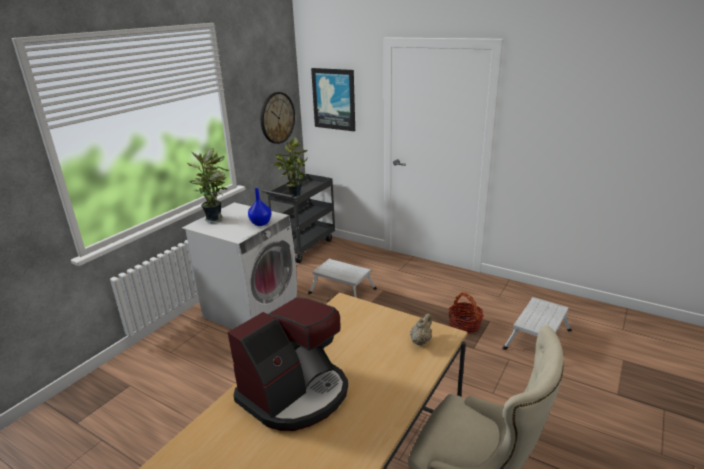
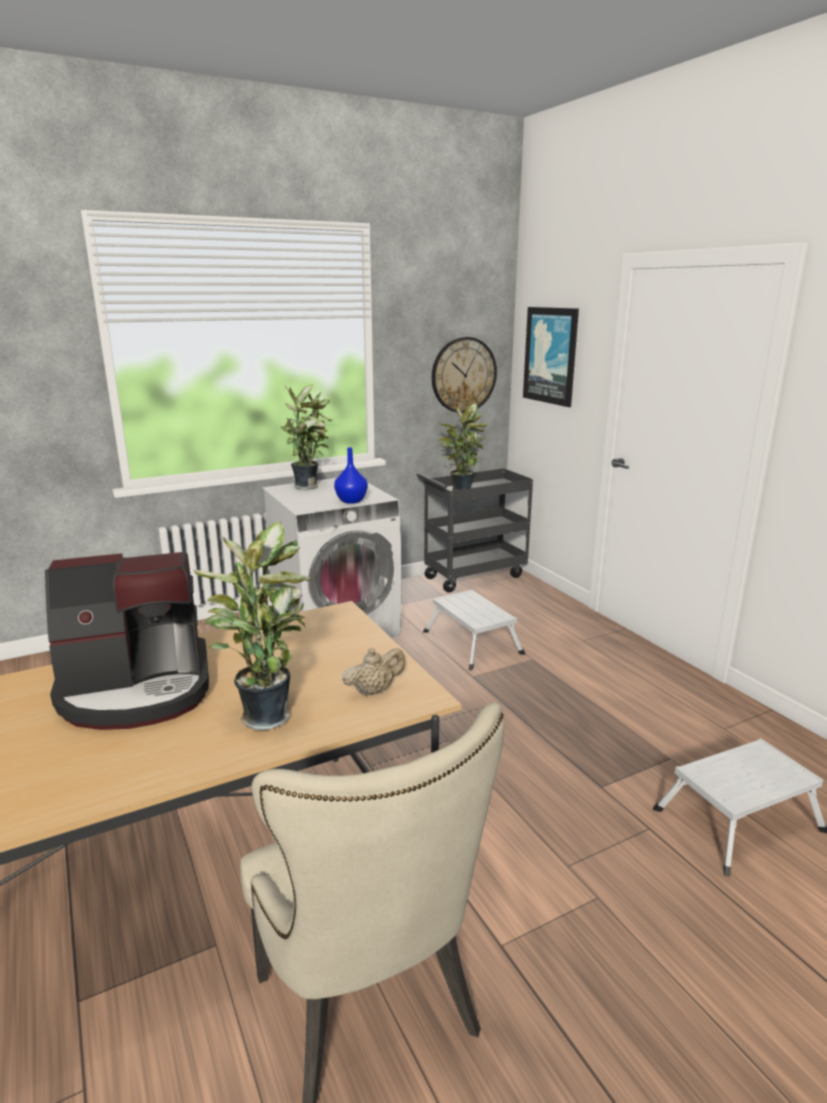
camera: 30 degrees right, 5 degrees down
(387, 376) = (267, 714): none -> potted plant
(464, 325) = (618, 749): basket -> none

